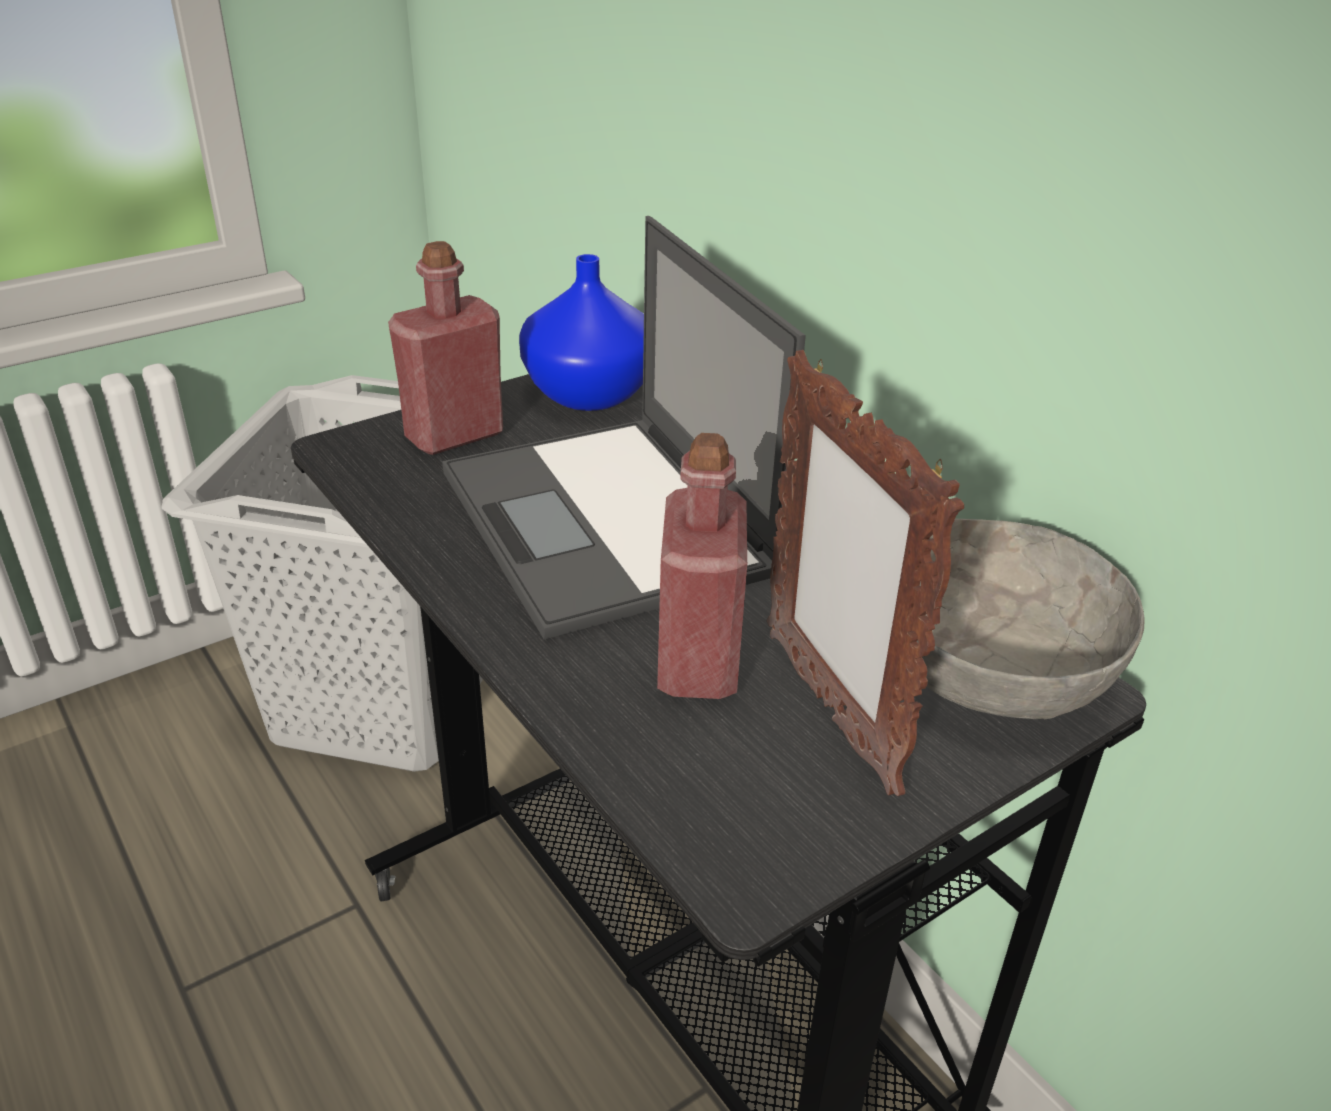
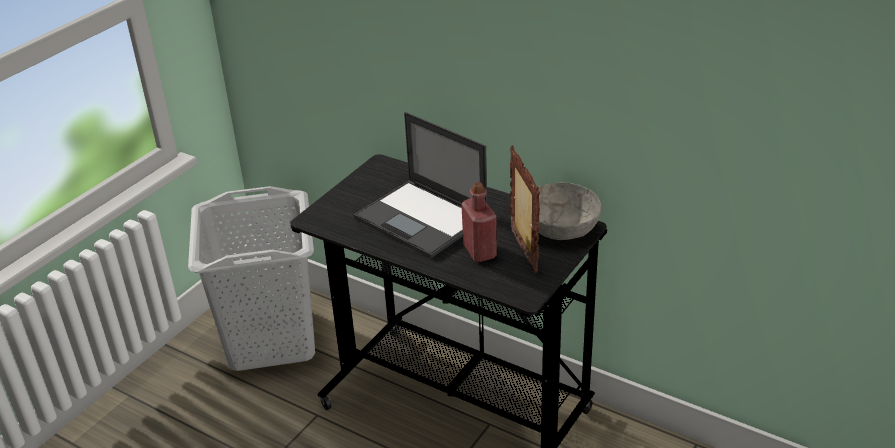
camera: 20 degrees left, 0 degrees up
(454, 435) = (345, 204): red bottle -> none
(592, 393) = (380, 174): blue vase -> none
(828, 708) = (523, 252): picture frame -> picture frame turned 150 degrees counterclockwise

